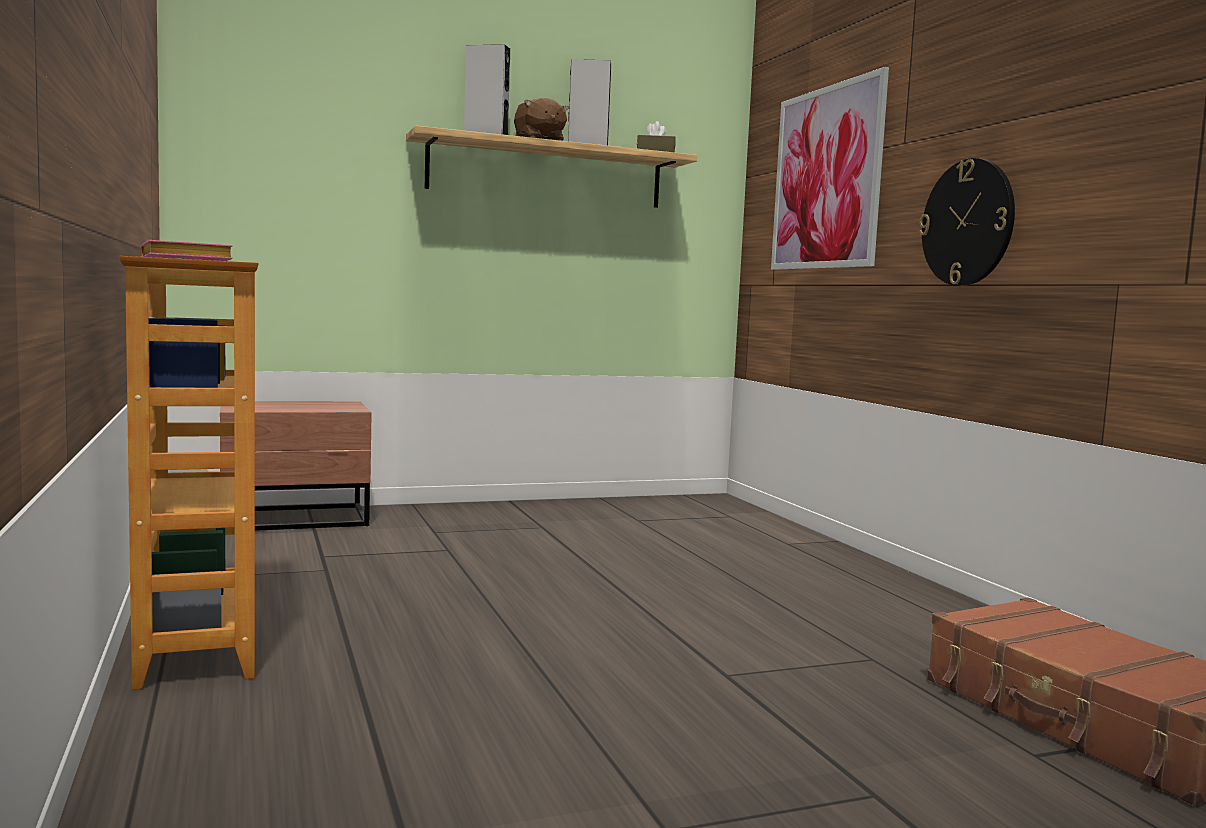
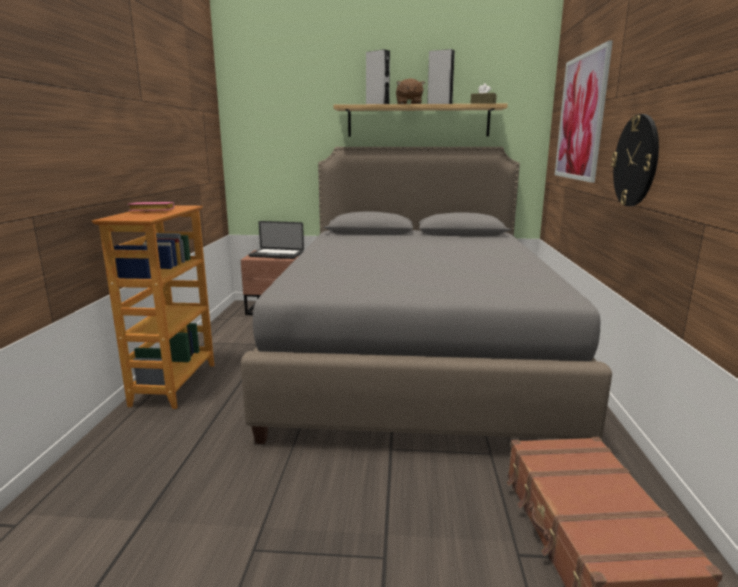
camera: 25 degrees right, 10 degrees up
(286, 406) = (276, 255): none -> laptop
(621, 562) = (415, 356): none -> grey bed

